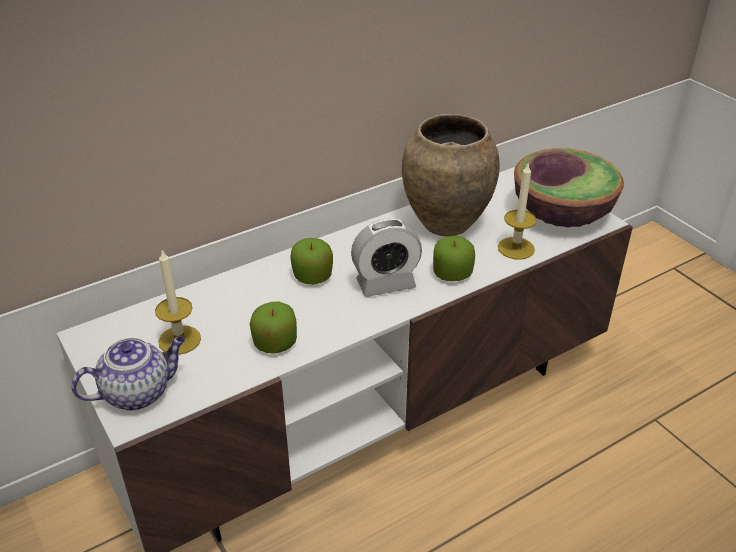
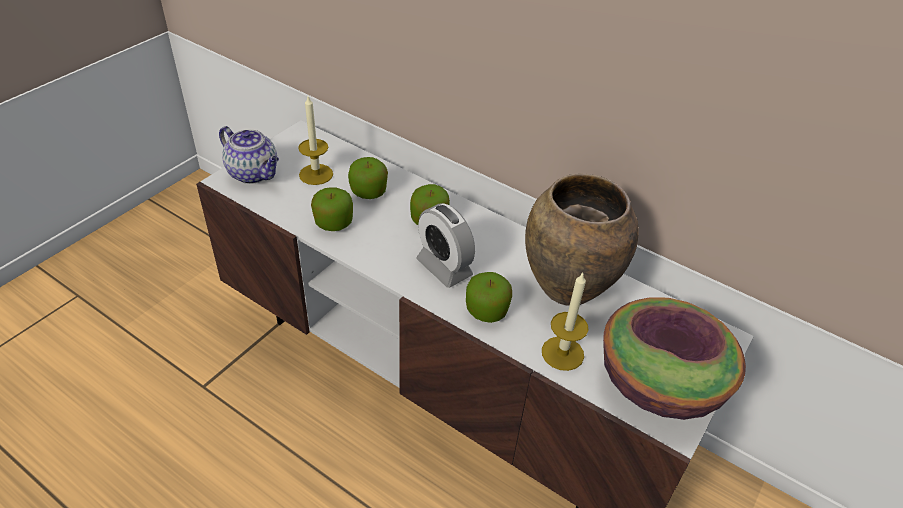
camera: 65 degrees right, 5 degrees up
(240, 306) = (368, 192): none -> apple

